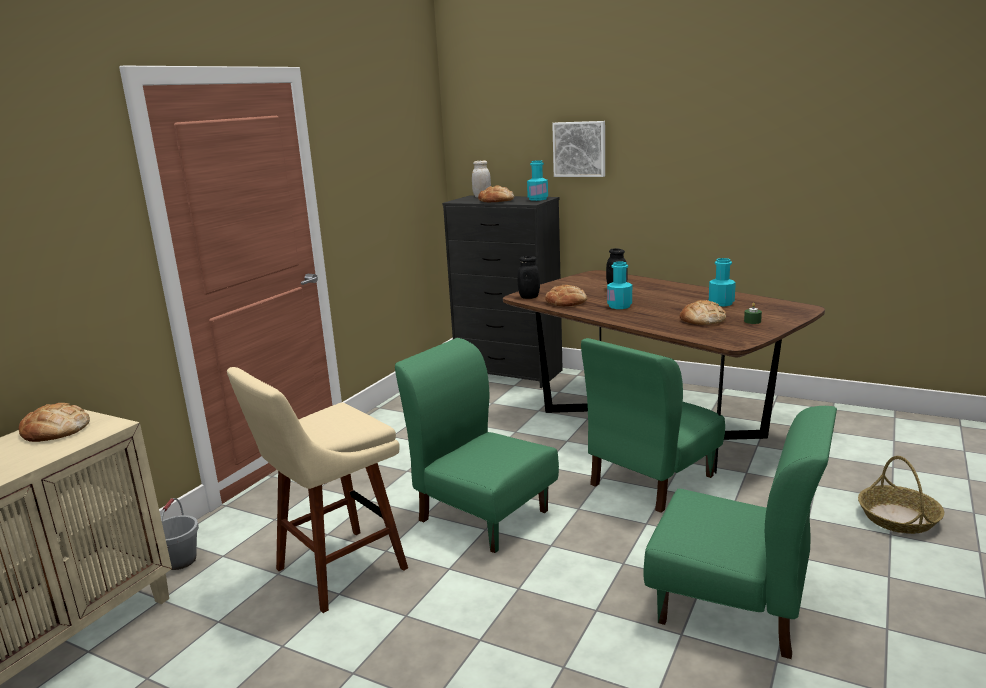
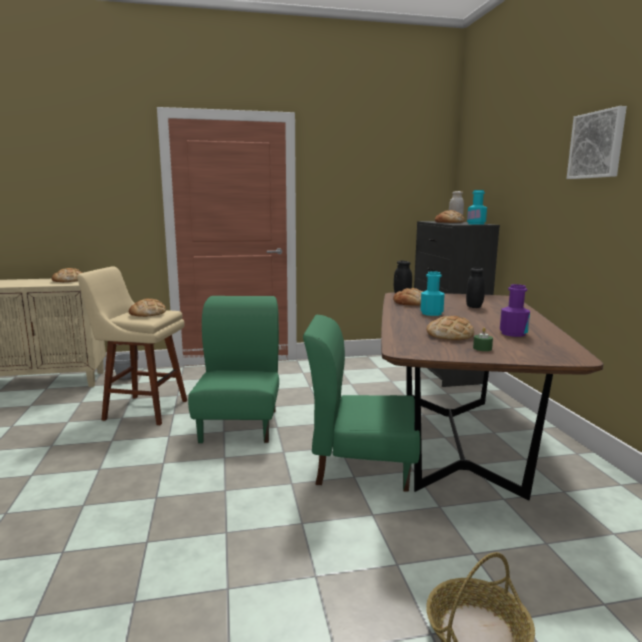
camera: 50 degrees right, 5 degrees down
(336, 419) = (147, 313): none -> bread
(580, 149) = (520, 181): picture -> picture (597, 145)
(721, 303) = (513, 333): turquoise bottle -> purple bottle
(732, 606) = (202, 556): green chair -> none

